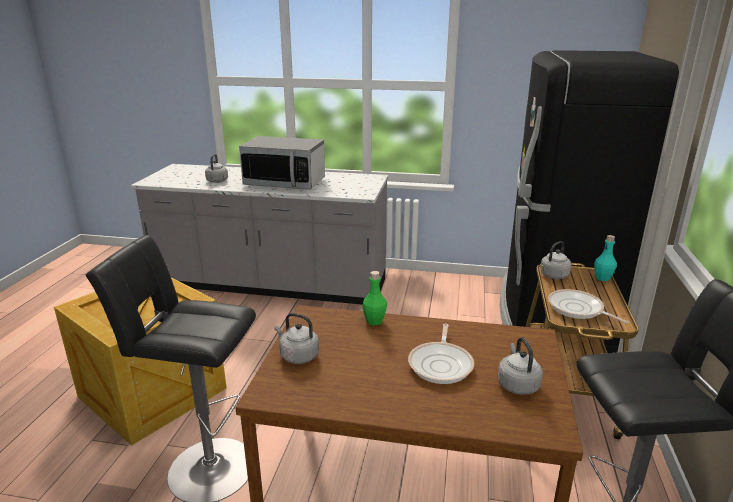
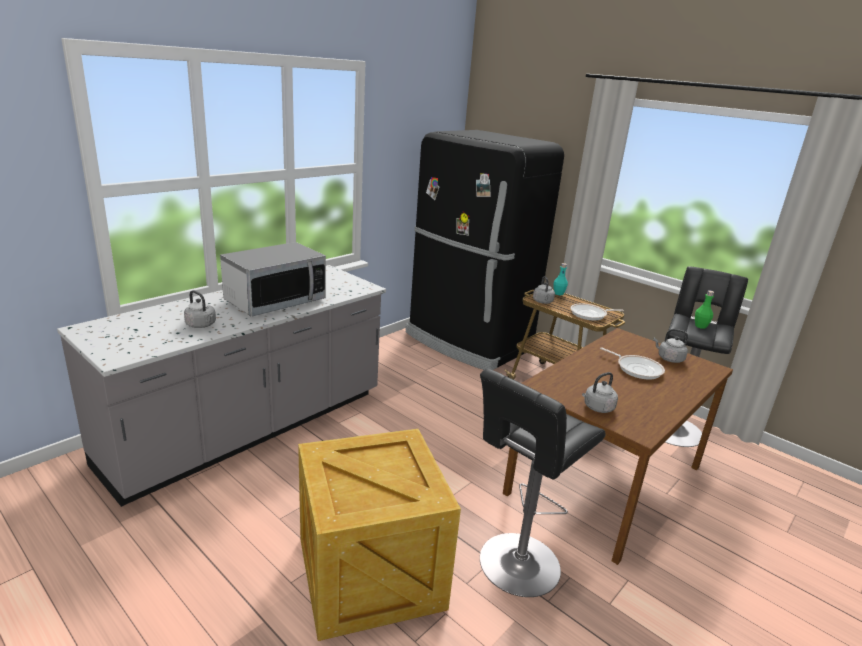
camera: 60 degrees left, 0 degrees up
(374, 321) = (568, 368): green bottle -> green bottle (700, 326)

